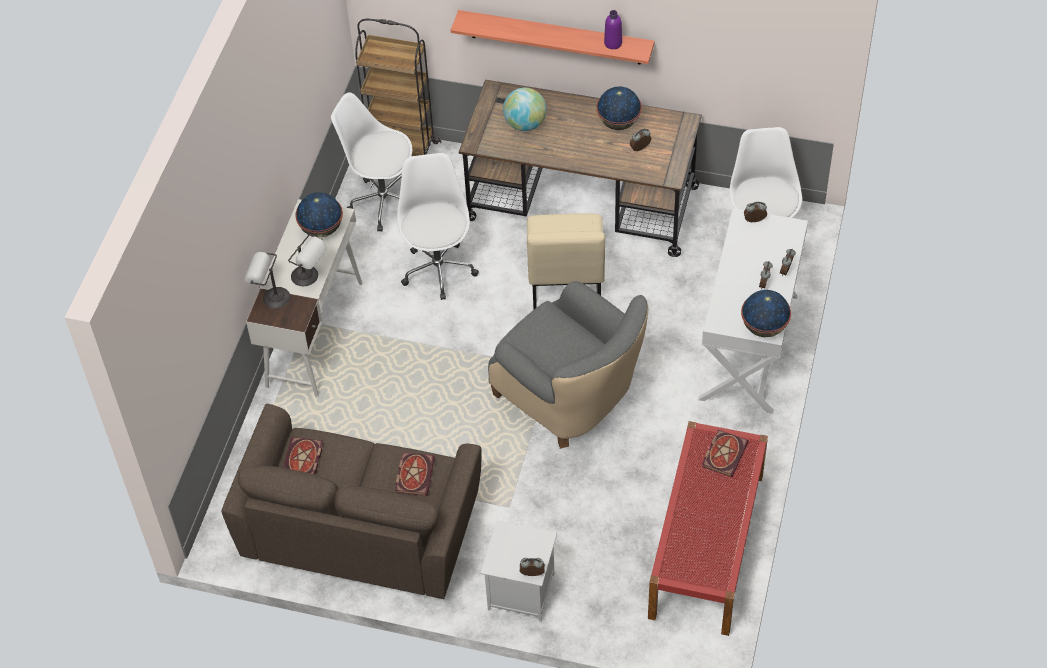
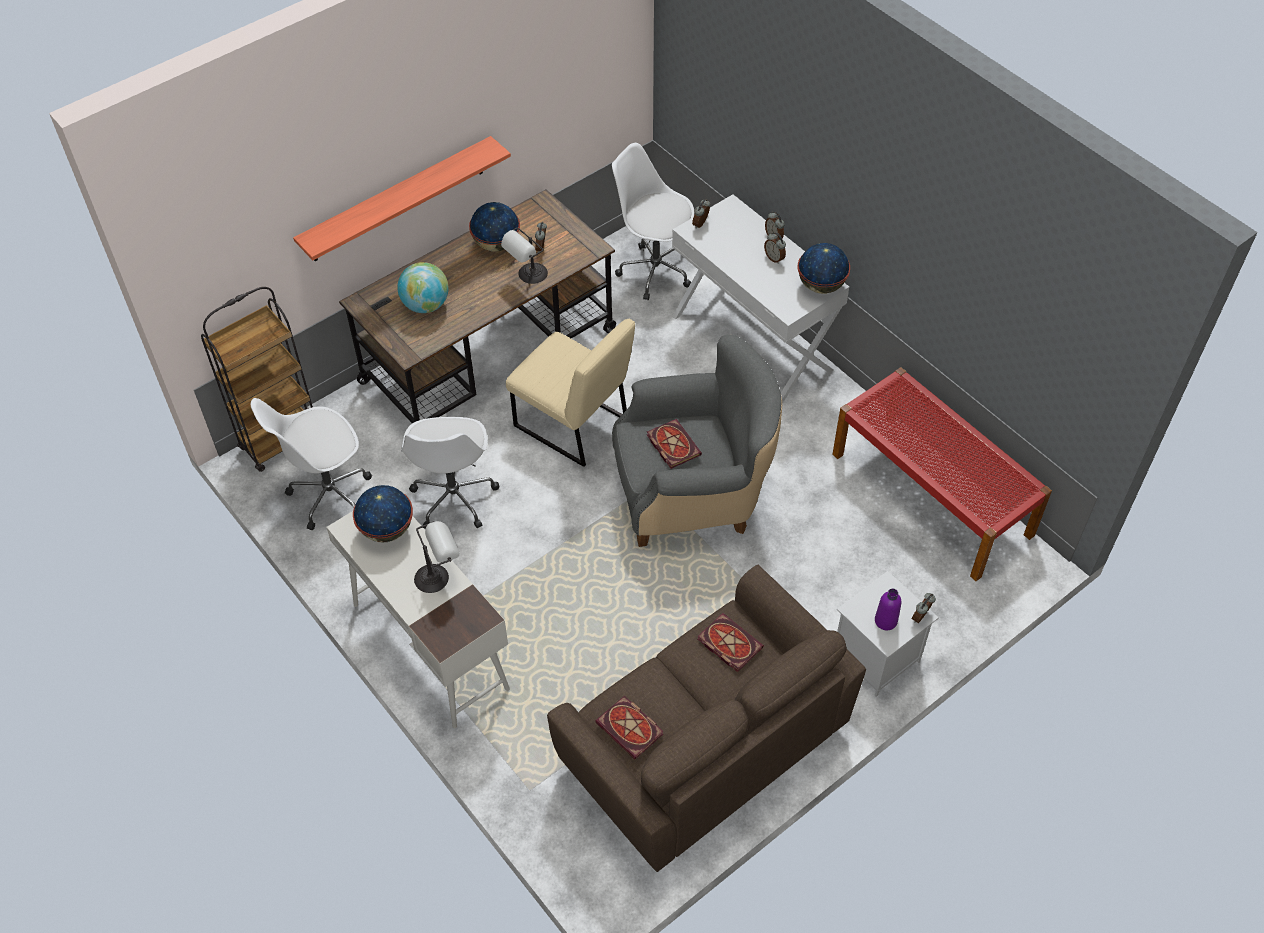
camera: 55 degrees left, 0 degrees up
(270, 297) = (430, 623): table lamp -> table lamp (528, 276)
(438, 269) = (454, 501): white office chair -> white office chair turned 120 degrees counterclockwise
(613, 43) = (463, 162): purple bottle -> purple bottle (885, 621)
(724, 453) = (895, 405): book -> book (671, 444)

